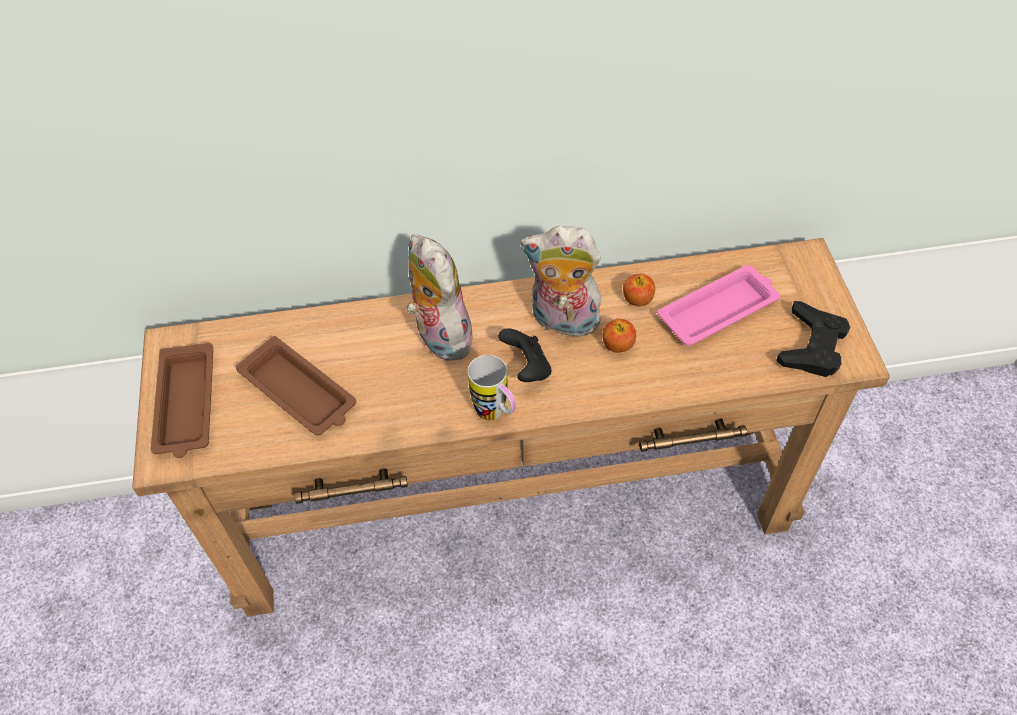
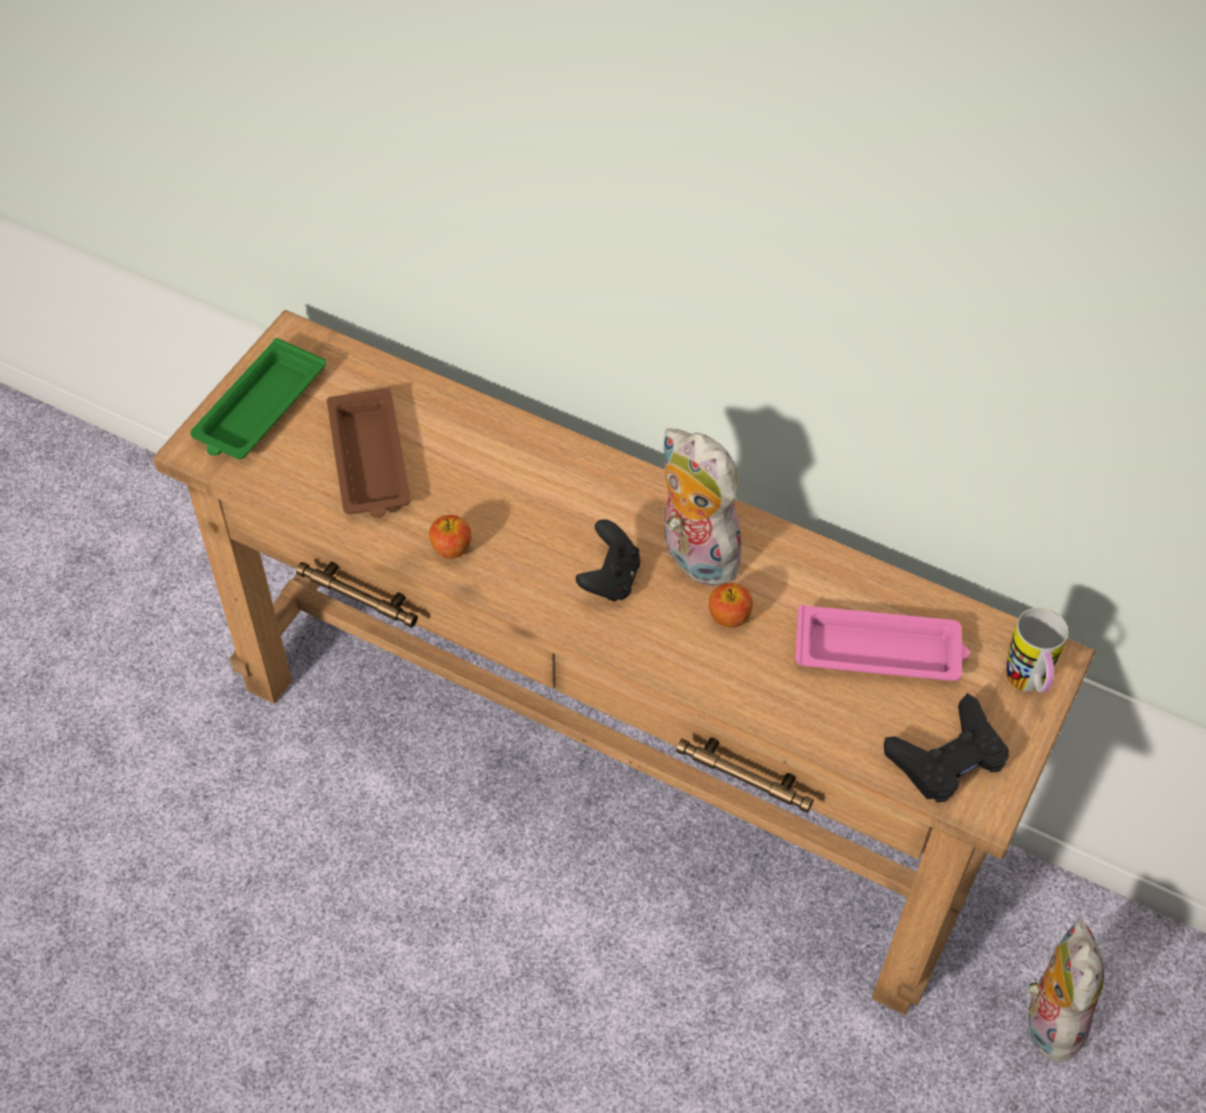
camera: 35 degrees right, 0 degrees up
(186, 405) = (259, 409): brown tray -> green tray
(439, 336) = (552, 489): plush toy -> plush toy (1049, 1019)
(496, 415) = (534, 606): mug -> mug (1027, 687)
(637, 299) = (799, 582): apple -> apple (451, 548)

